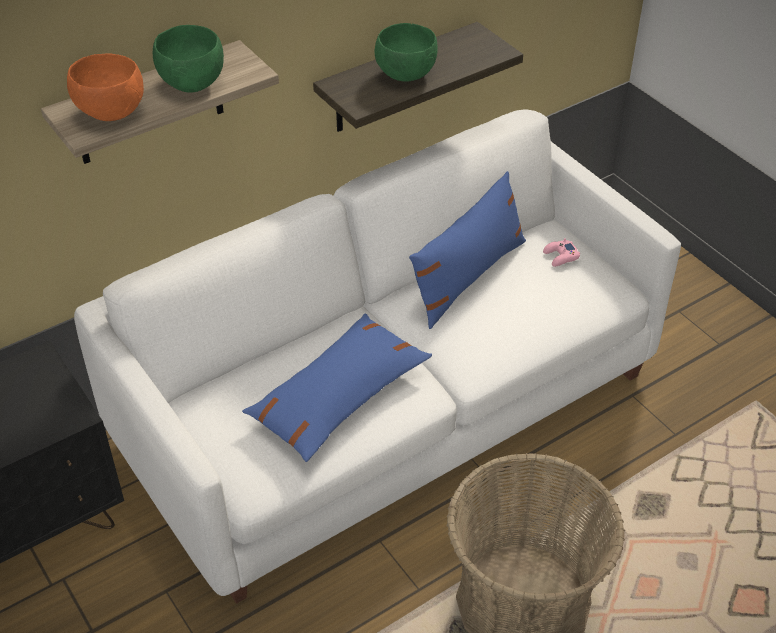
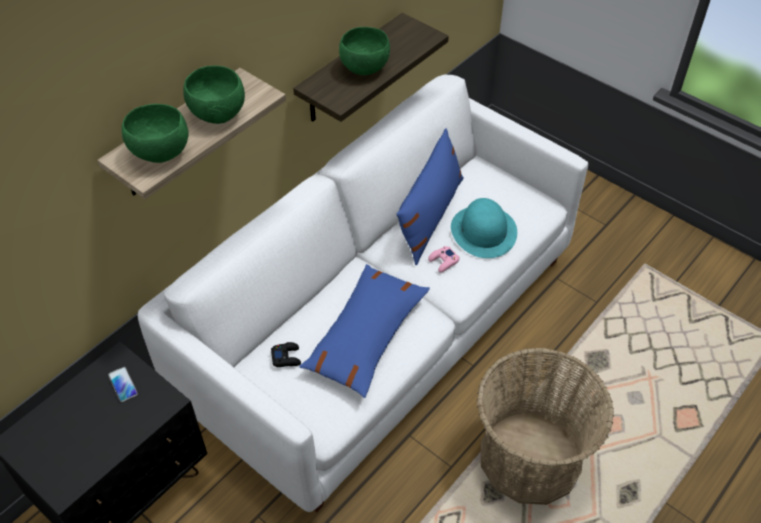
camera: 15 degrees left, 5 degrees up
(34, 387) = (123, 384): none -> phone
(111, 113) = (161, 154): orange bowl -> green bowl
(235, 401) = (286, 357): none -> black game controller
(528, 306) = (483, 231): none -> turquoise hat
(560, 256) = (493, 186): pink game controller -> pink game controller (443, 261)

